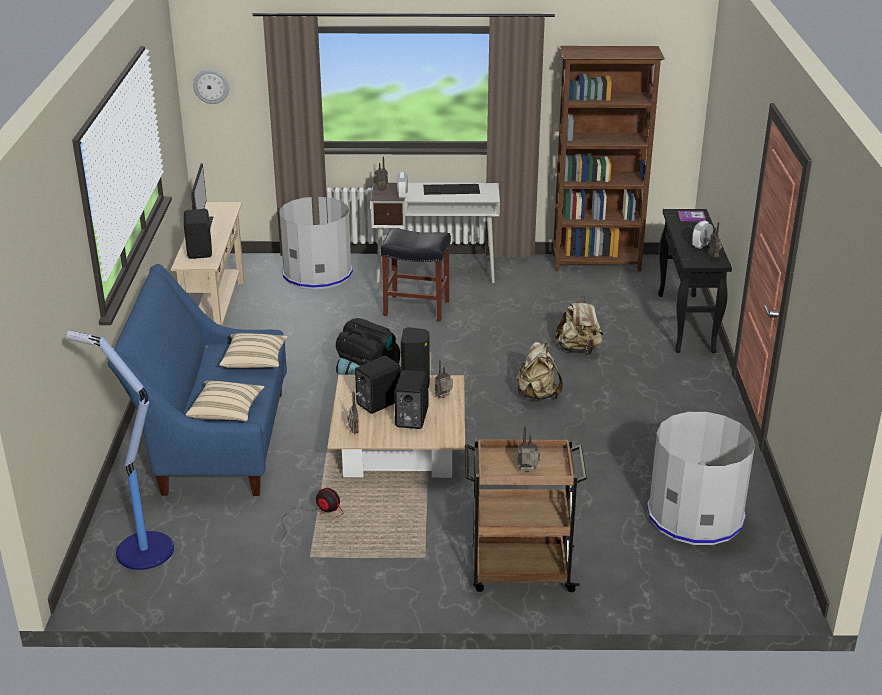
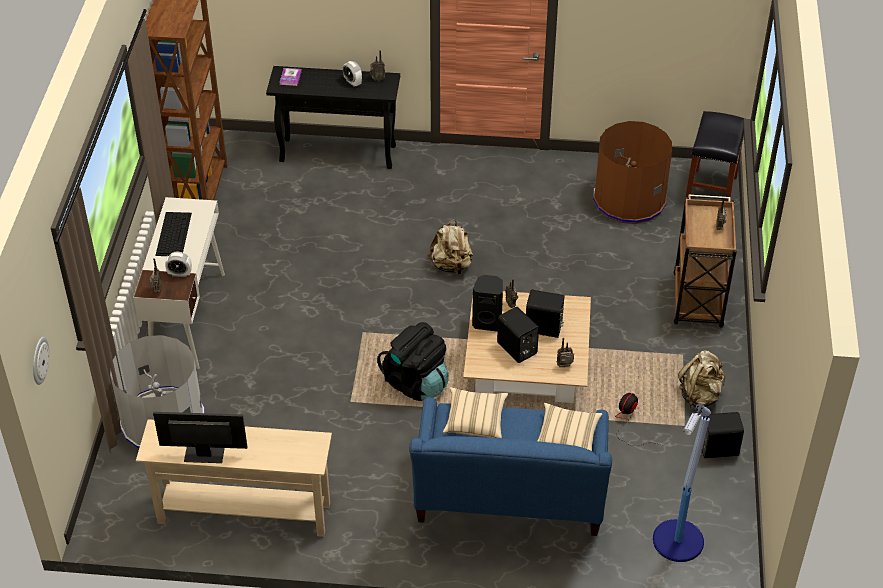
camera: 85 degrees left, 15 degrees up
(200, 251) = (281, 450): black speaker -> black speaker (717, 447)
(415, 308) = (268, 339): black stool -> black stool (711, 191)
(578, 350) = (375, 229): beige backpack -> beige backpack (700, 395)
(695, 515) = (629, 199): grey trash can -> brown trash can

